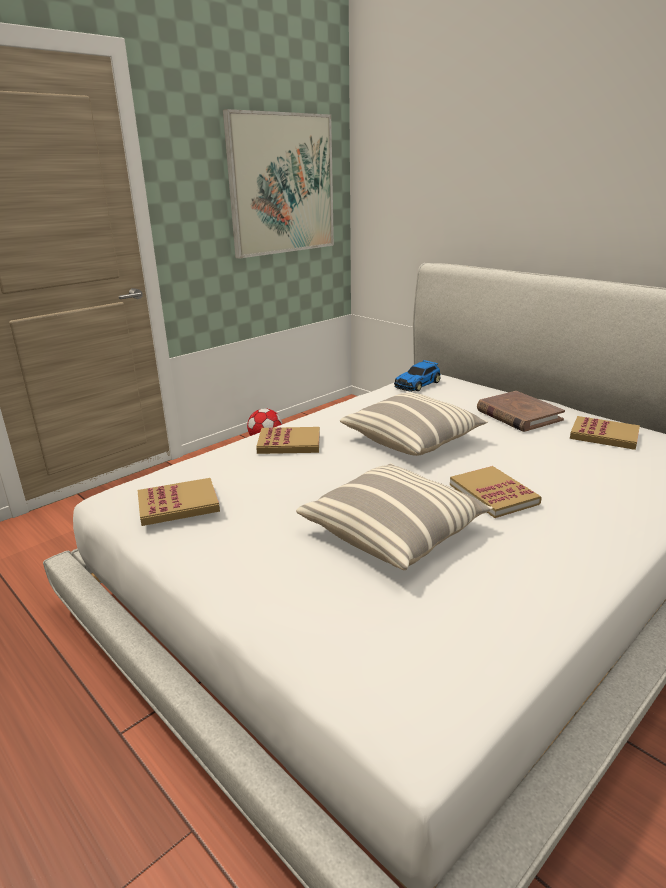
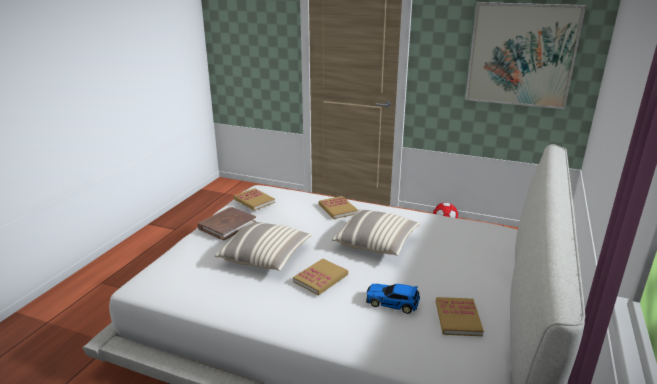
camera: 65 degrees right, 0 degrees up
(418, 384) = (476, 228): toy car -> toy car (393, 303)
(518, 415) = (459, 276): brown book -> brown book (227, 225)

